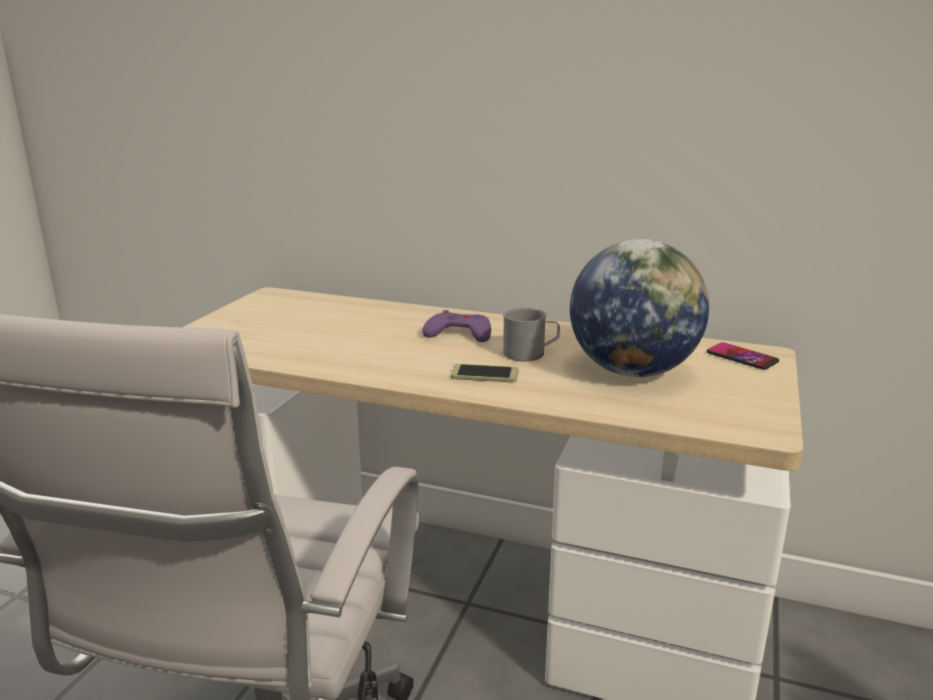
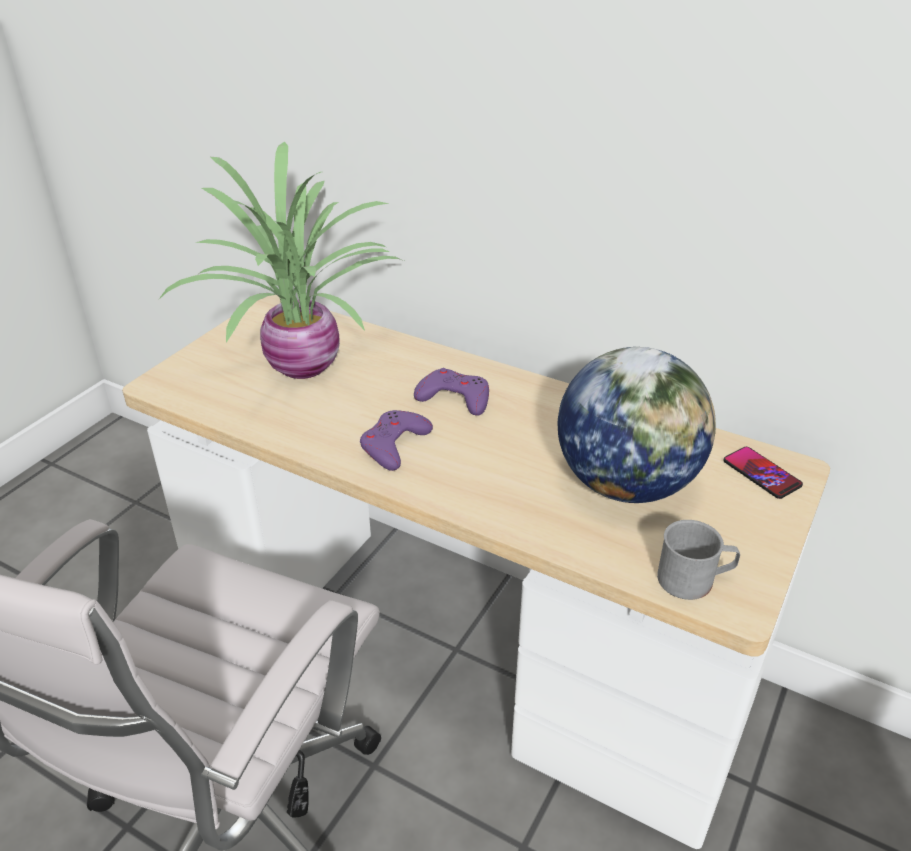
camera: 10 degrees right, 15 degrees up
(313, 323) = (304, 363): none -> potted plant
(416, 363) = (394, 445): none -> purple game controller
(484, 374) = (461, 471): phone -> none
(530, 353) = (522, 440): grey mug -> grey mug (694, 579)

